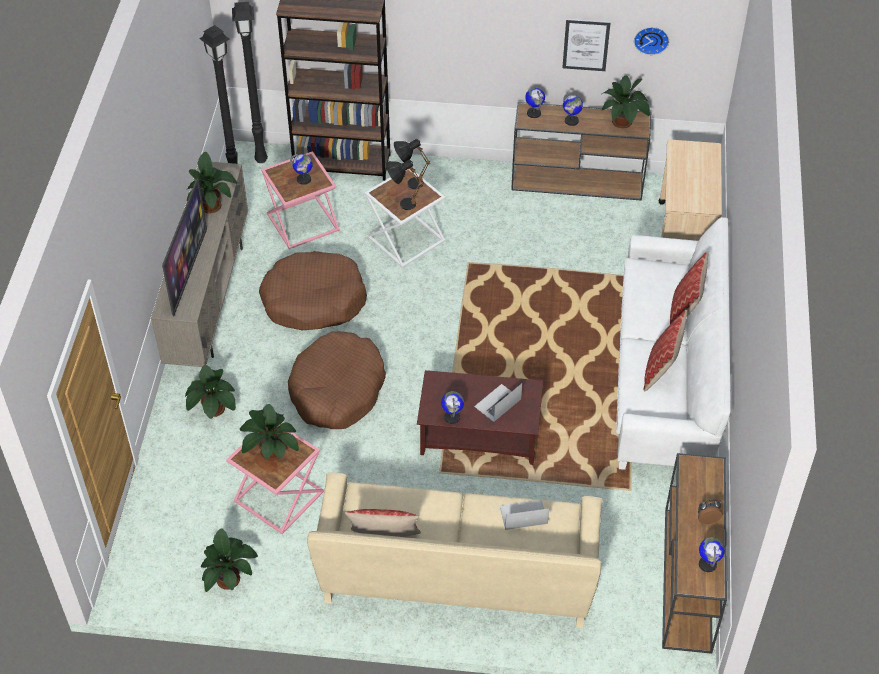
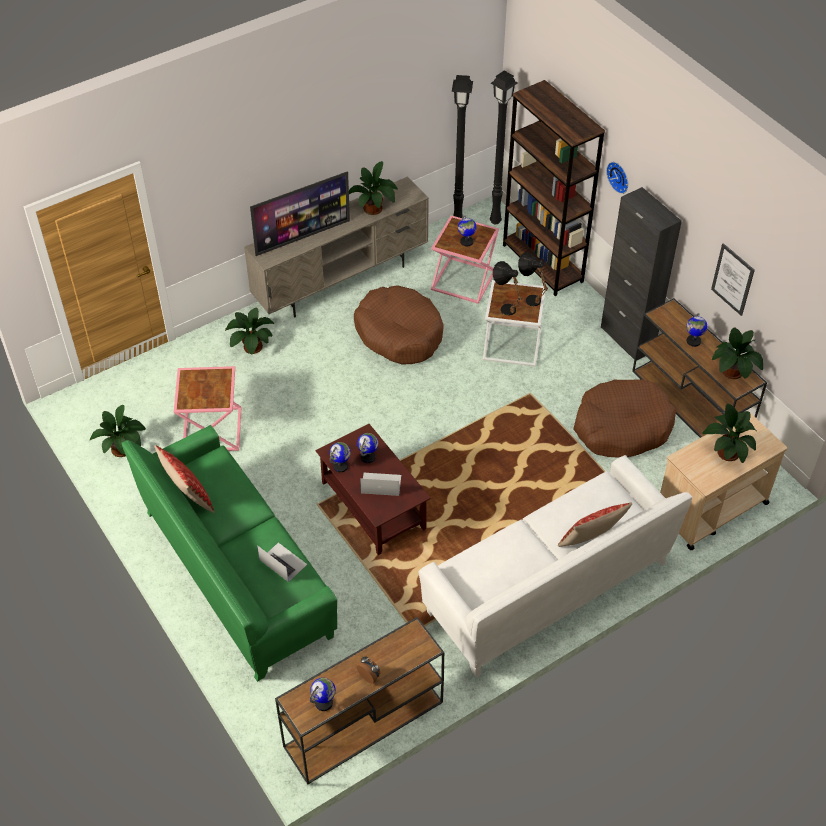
camera: 50 degrees right, 0 degrees up
(270, 450) = (207, 384): potted plant -> potted plant (727, 450)
(337, 390) = (333, 399): brown dog bed -> brown dog bed (622, 427)
(458, 574) = (237, 573): beige sofa -> green sofa
(477, 170) = (627, 339): none -> black cabinet
(534, 113) = (673, 314): globe -> globe (368, 457)
(651, 39) = (782, 309): wall clock -> wall clock (619, 176)
(661, 370) = (510, 562): pillow -> none

